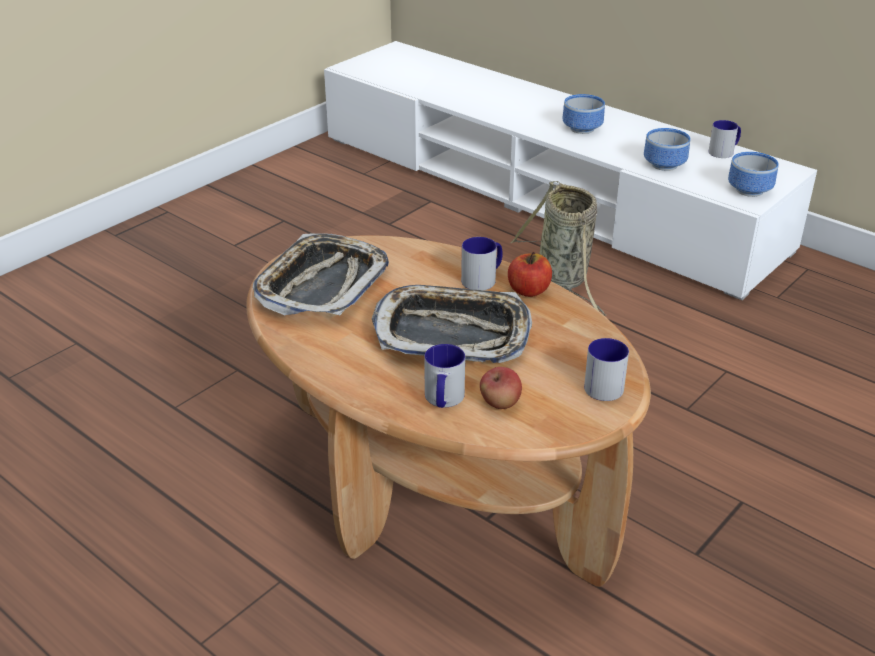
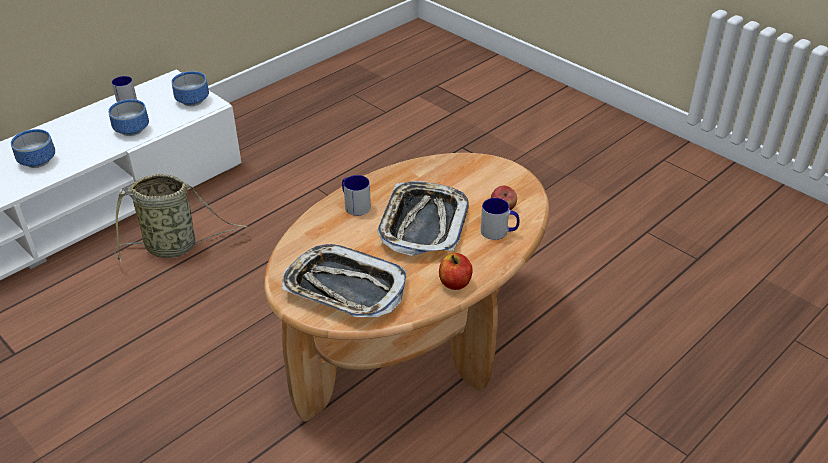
camera: 85 degrees left, 5 degrees up
(529, 290) = (375, 186): apple -> apple (455, 283)
(602, 383) = (484, 168): mug -> none

